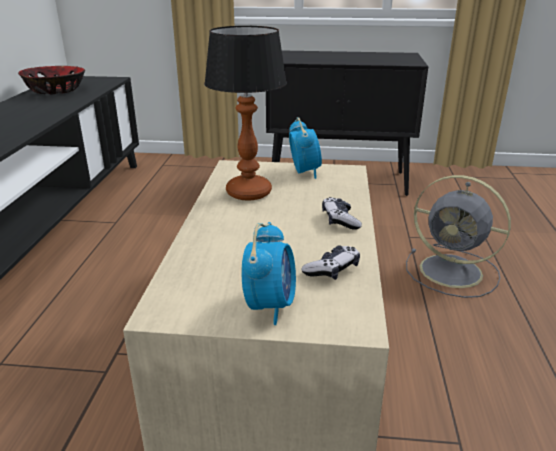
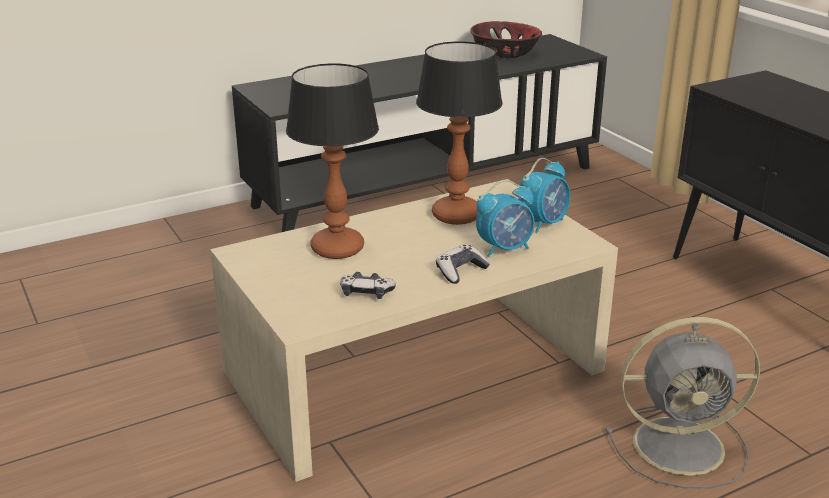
camera: 55 degrees right, 0 degrees up
(233, 256) = (338, 248): none -> table lamp
(270, 305) = (288, 285): alarm clock -> alarm clock (505, 249)
(453, 272) = (682, 445): grey fan -> grey fan turned 90 degrees counterclockwise

